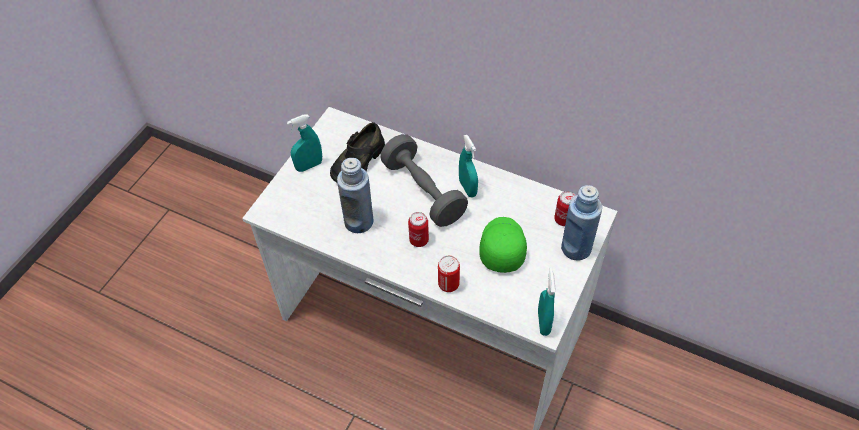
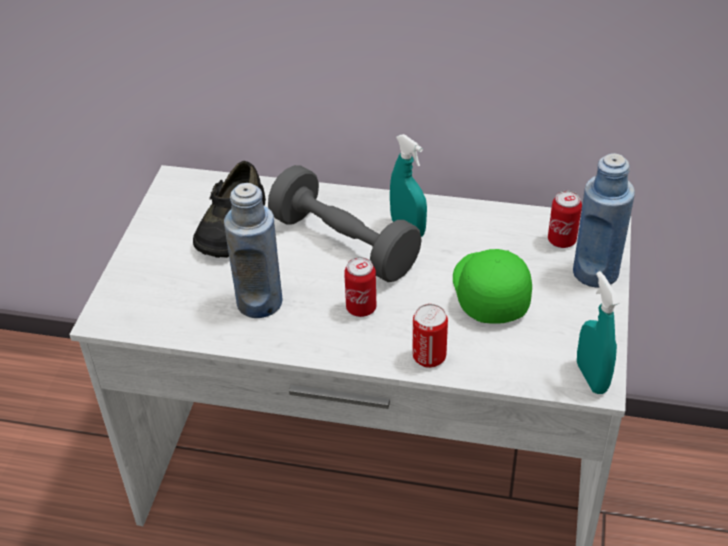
camera: 15 degrees left, 10 degrees down
(309, 166) = (156, 244): turquoise spray bottle -> none

